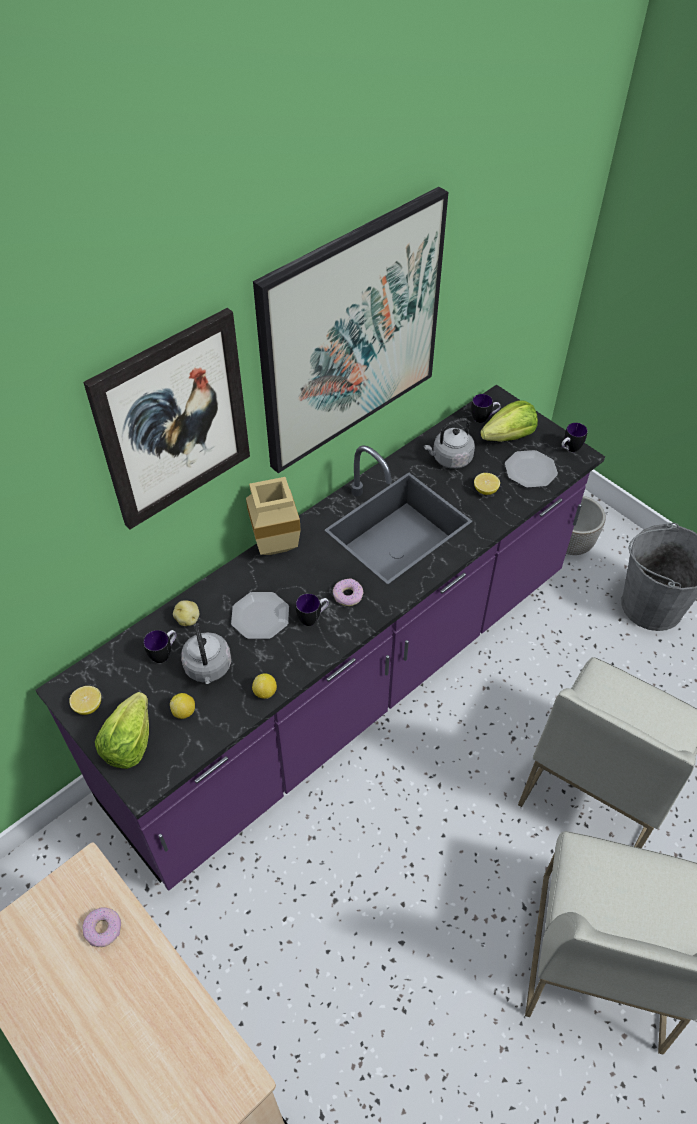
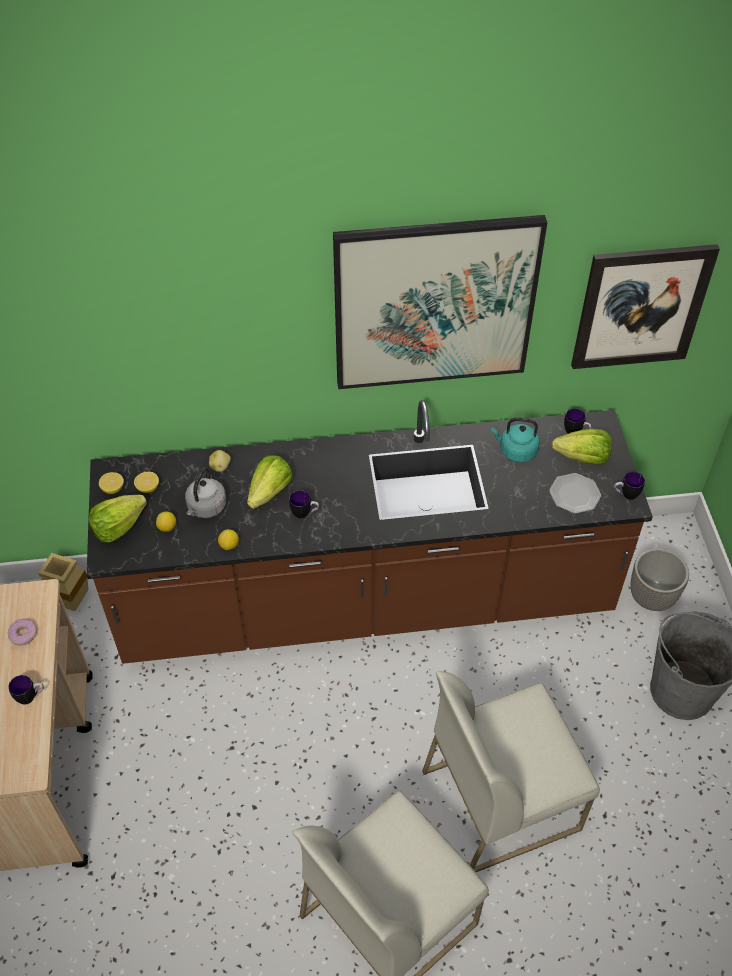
camera: 35 degrees right, 0 degrees up
(164, 653) = (186, 481): mug -> mug (31, 697)
(173, 421) = (245, 310): picture -> picture (640, 307)
(261, 616) = (270, 492): plate -> lettuce
(278, 545) = (325, 448): beige vase -> beige vase (73, 602)
(347, 595) = (343, 512): donut -> none
(348, 685) = (366, 602): purple counter -> brown counter
(450, 459) = (516, 451): grey kettle -> turquoise kettle
(485, 490) = (521, 491): lemon -> lemon (148, 488)

